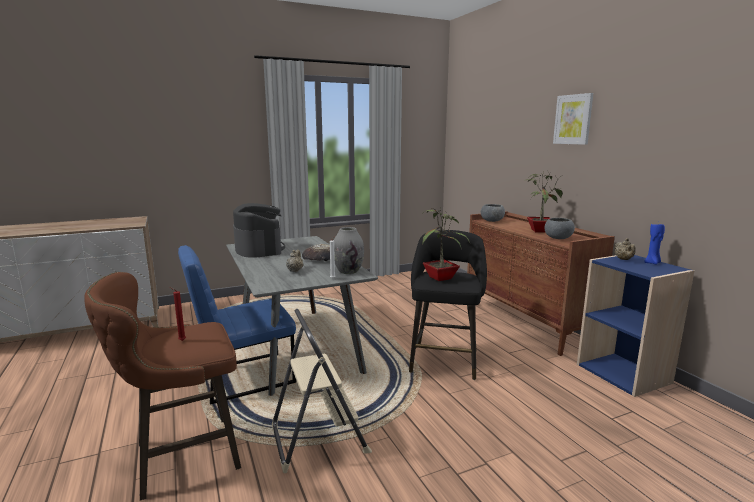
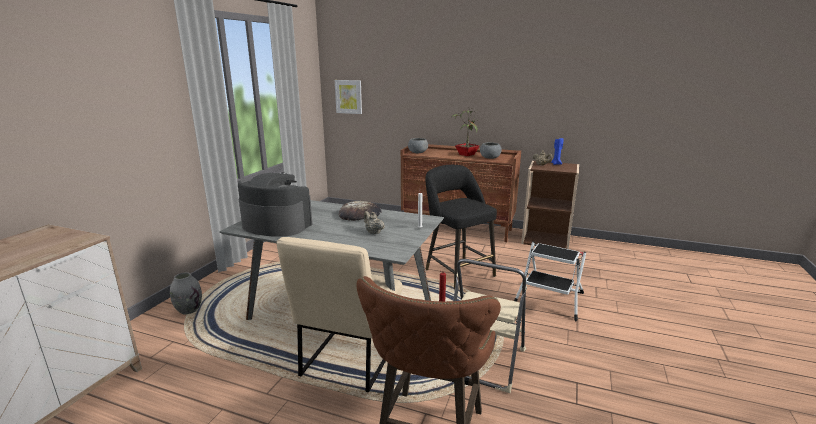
camera: 45 degrees left, 5 degrees up
(243, 377) = (349, 357): blue chair -> beige chair
(348, 271) = (413, 219): grey vase -> grey vase (189, 310)
(441, 278) = (462, 205): potted plant -> none
(493, 429) = (550, 299): none -> step ladder
(573, 119) = (475, 65): picture -> picture (348, 96)
(624, 373) = (546, 240): blue bookcase -> brown bookcase

